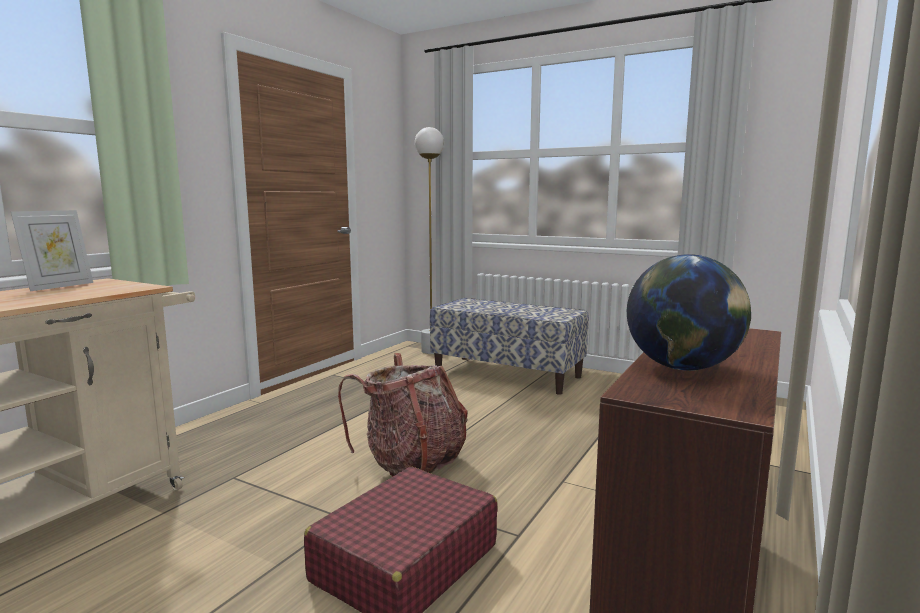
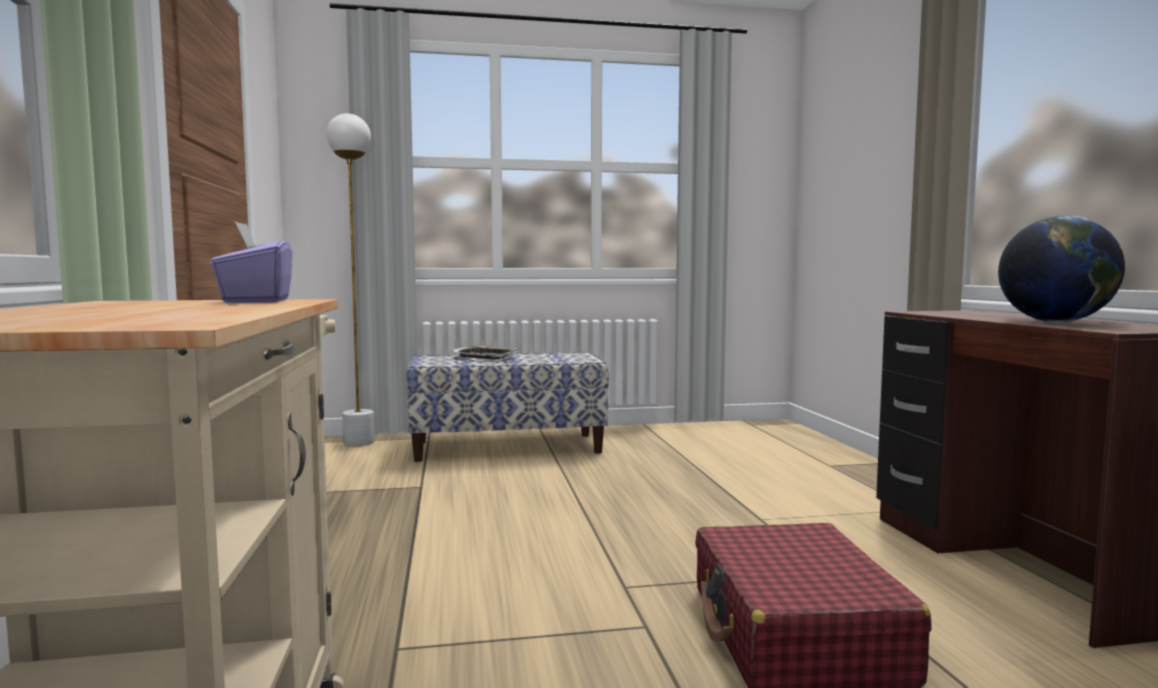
camera: 40 degrees left, 5 degrees down
(59, 286) = (83, 305): picture frame -> none
(117, 288) = (255, 301): none -> purple tissue box
(411, 463) = (596, 551): backpack -> none
(499, 305) = (485, 357): none -> tray

